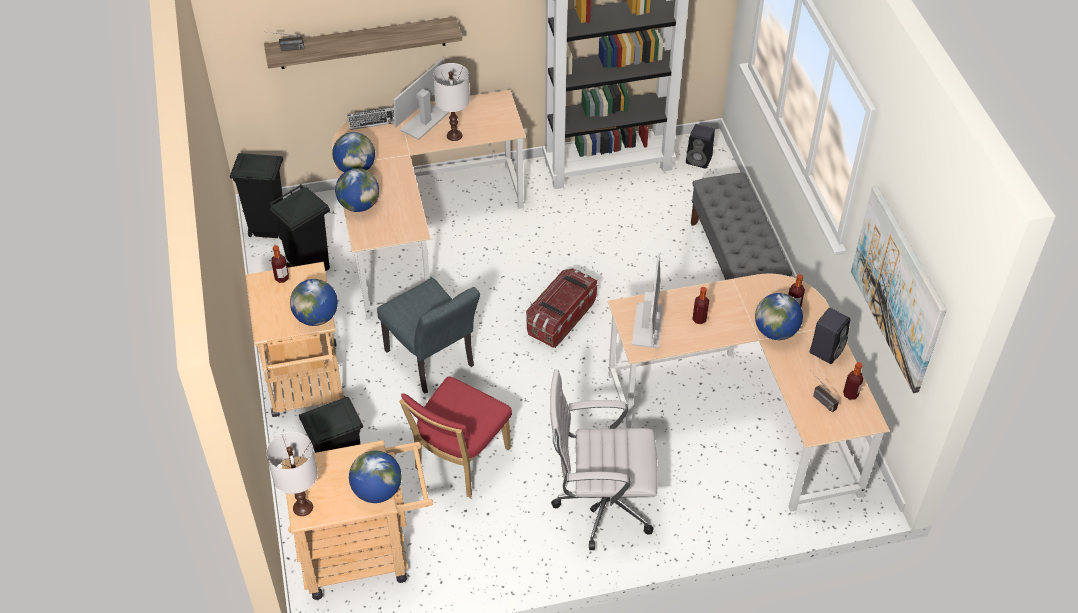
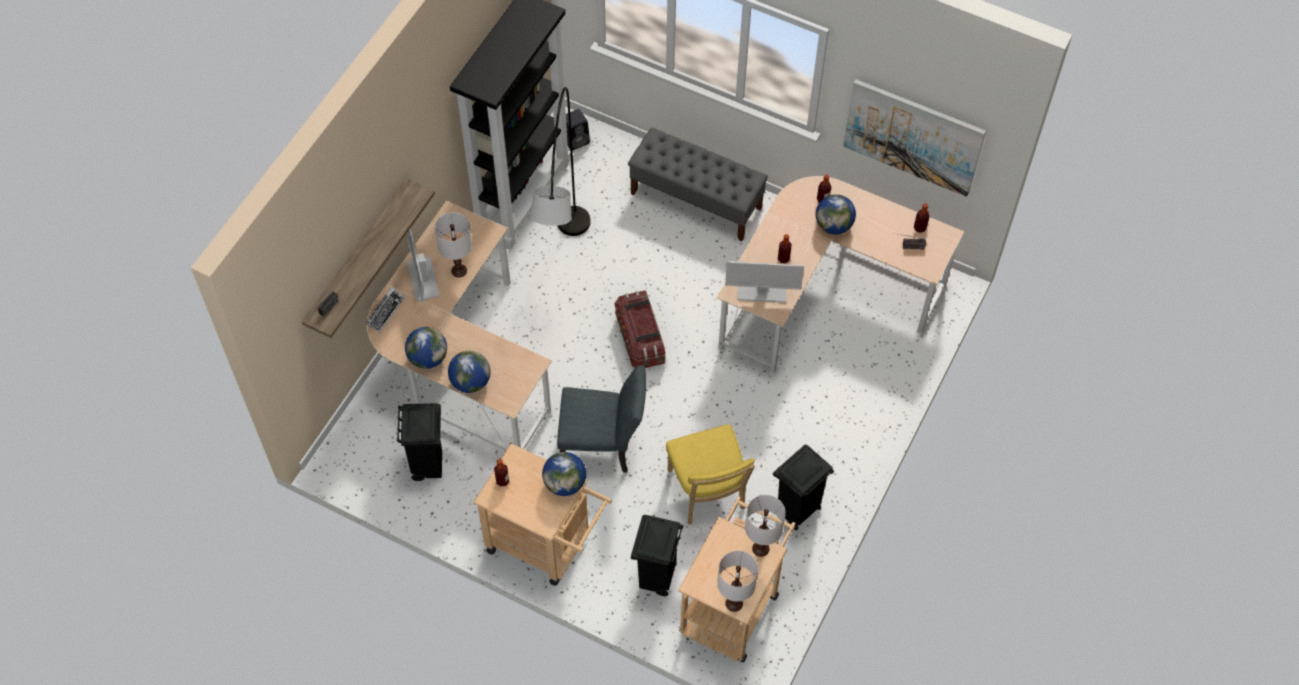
camera: 50 degrees left, 10 degrees up
(268, 230) = (355, 466): black trash can -> black trash can (796, 511)
(377, 491) = (761, 548): globe -> white table lamp
(459, 461) = (707, 493): red chair -> yellow chair
(568, 235) = (566, 275): none -> grey floor lamp
(600, 506) = (820, 436): white office chair -> none
(648, 326) = (761, 291): monitor -> monitor turned 135 degrees clockwise
(827, 349) = (874, 211): black speaker -> none

